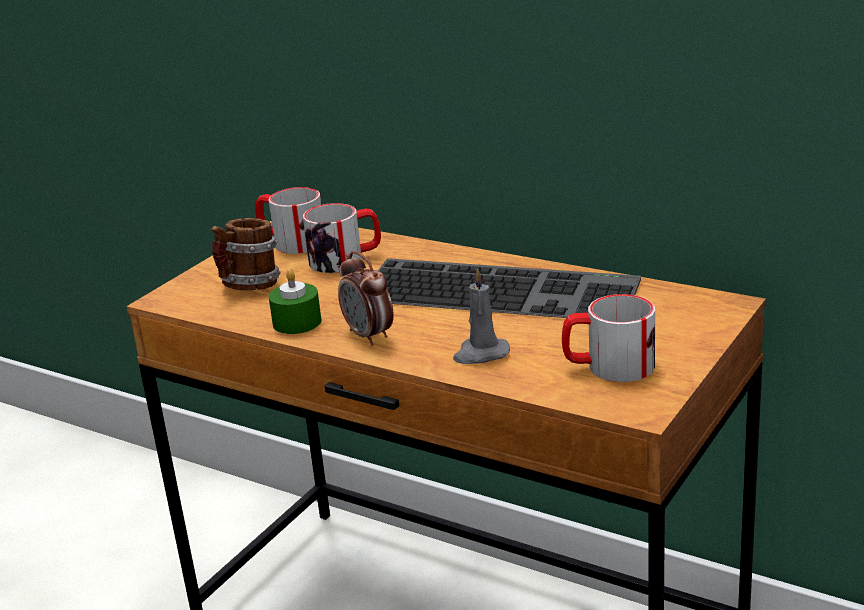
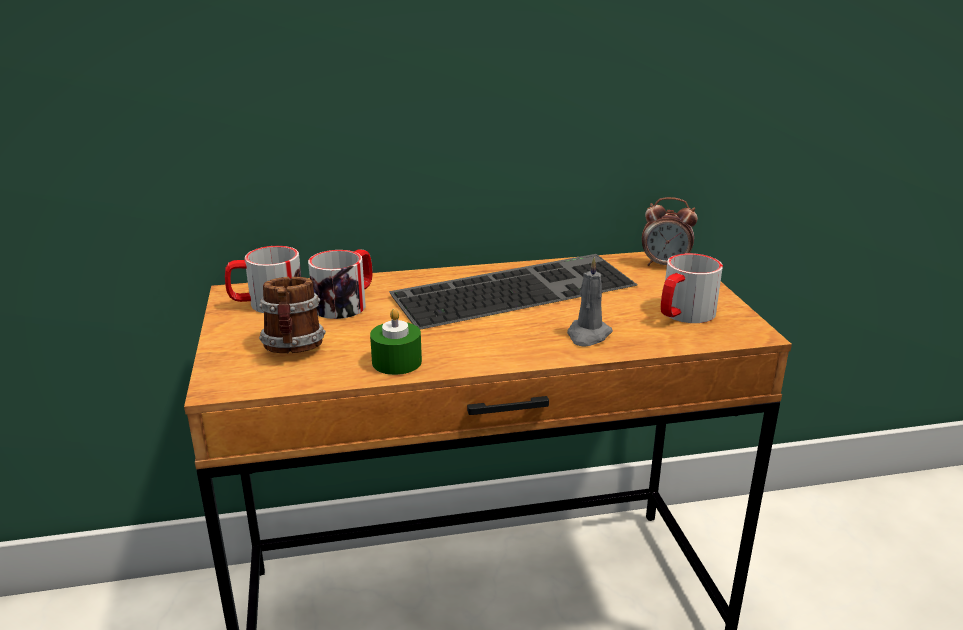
camera: 45 degrees left, 0 degrees up
(369, 336) = (480, 351): alarm clock -> alarm clock (665, 265)

